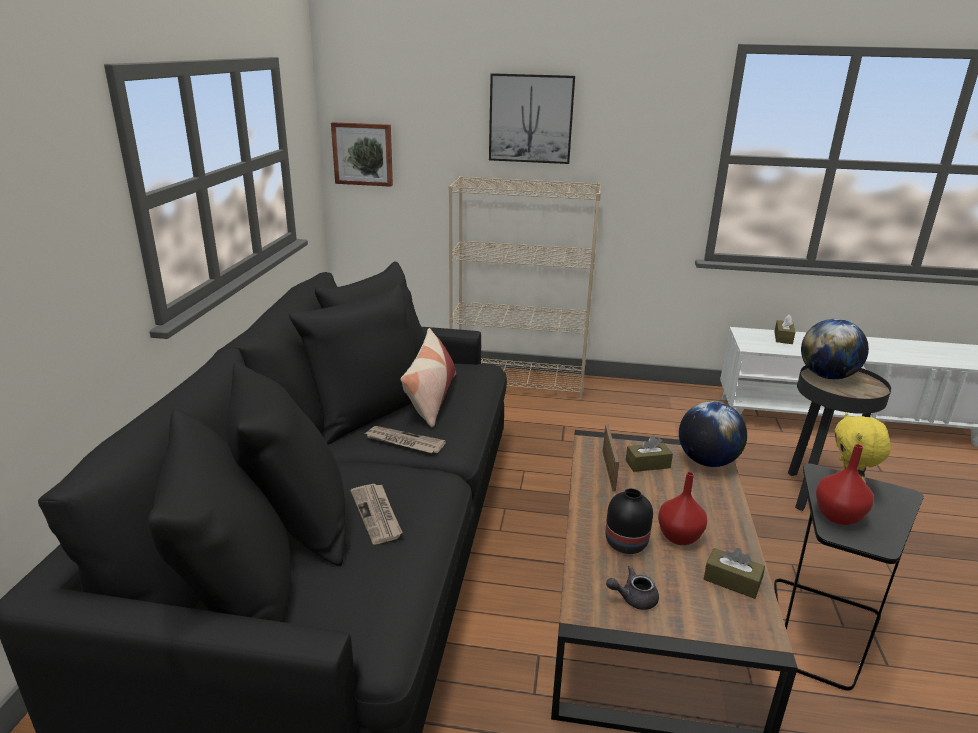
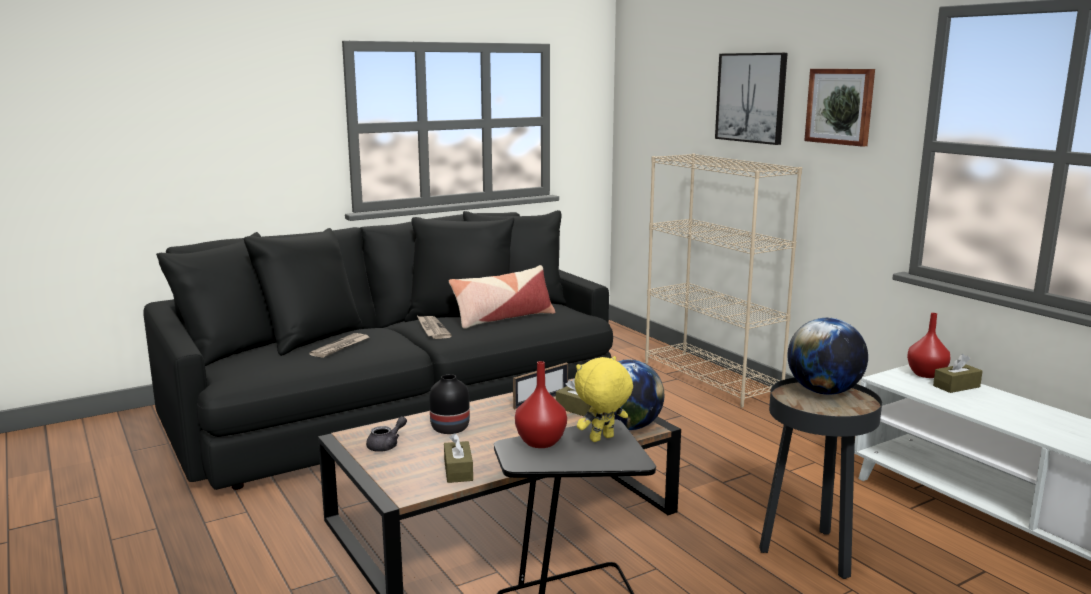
camera: 50 degrees right, 10 degrees down
(363, 154) = (636, 130): picture -> picture (840, 106)
(633, 598) = (387, 445): grey teapot -> grey teapot turned 90 degrees clockwise
(679, 537) = (487, 442): red vase -> red vase (926, 374)

